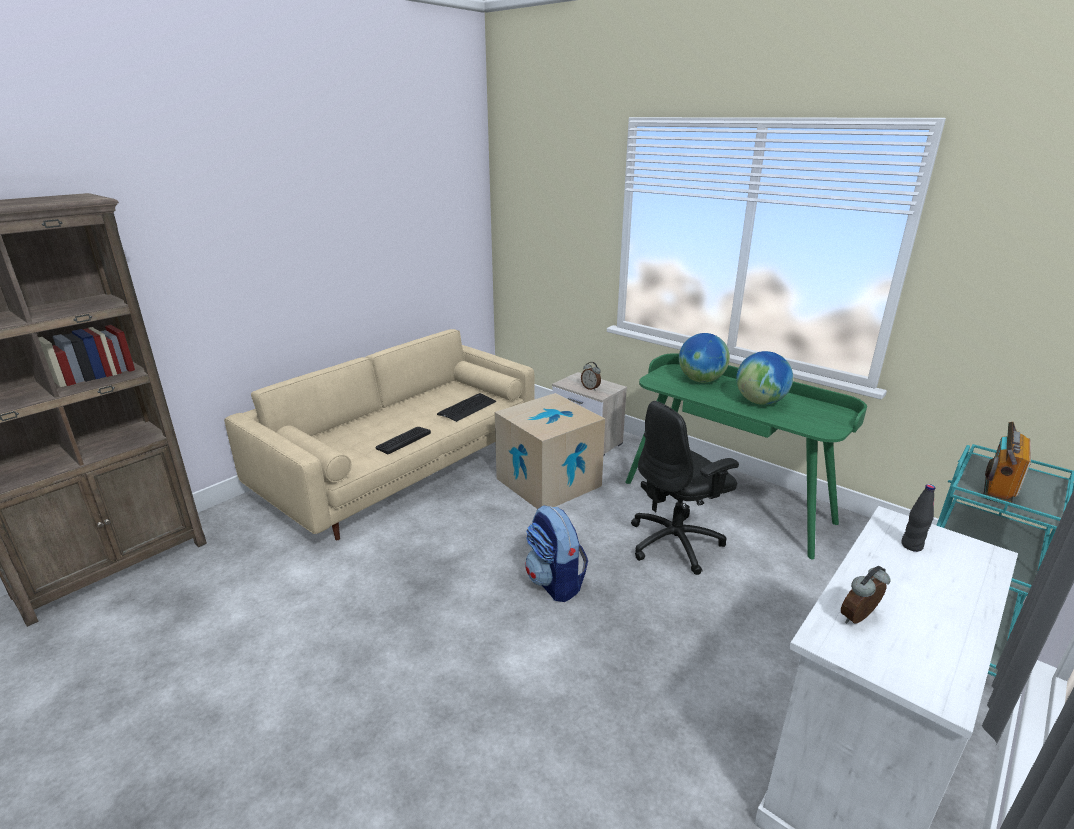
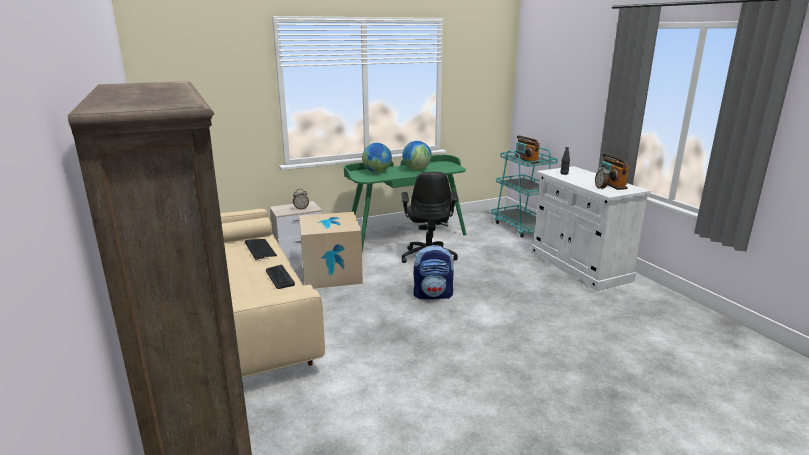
camera: 65 degrees left, 5 degrees down
(923, 637) = (611, 184): none -> radio

